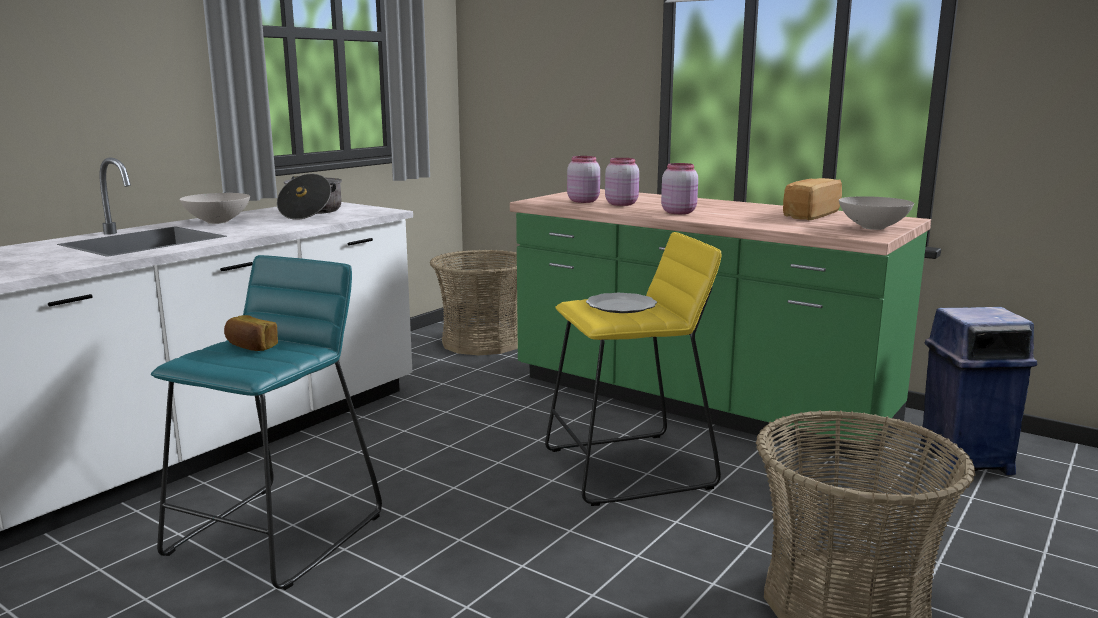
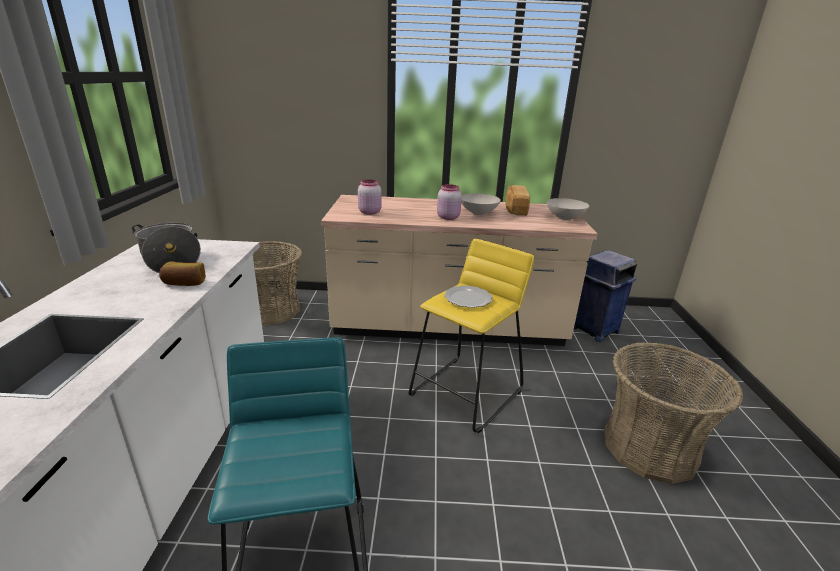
camera: 35 degrees left, 10 degrees up
(217, 222) = (92, 295): white bowl -> white bowl (479, 213)
(250, 347) = (276, 441): bread -> bread (184, 283)
(621, 204) = (398, 212): pink jar -> none
(697, 402) = (448, 326): green counter -> beige counter

